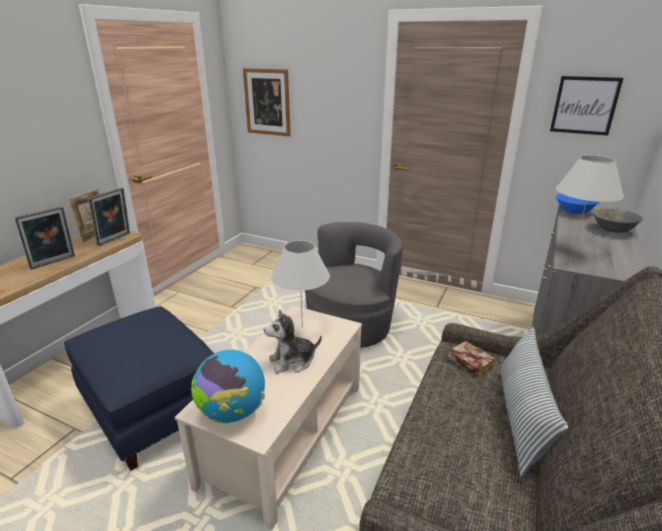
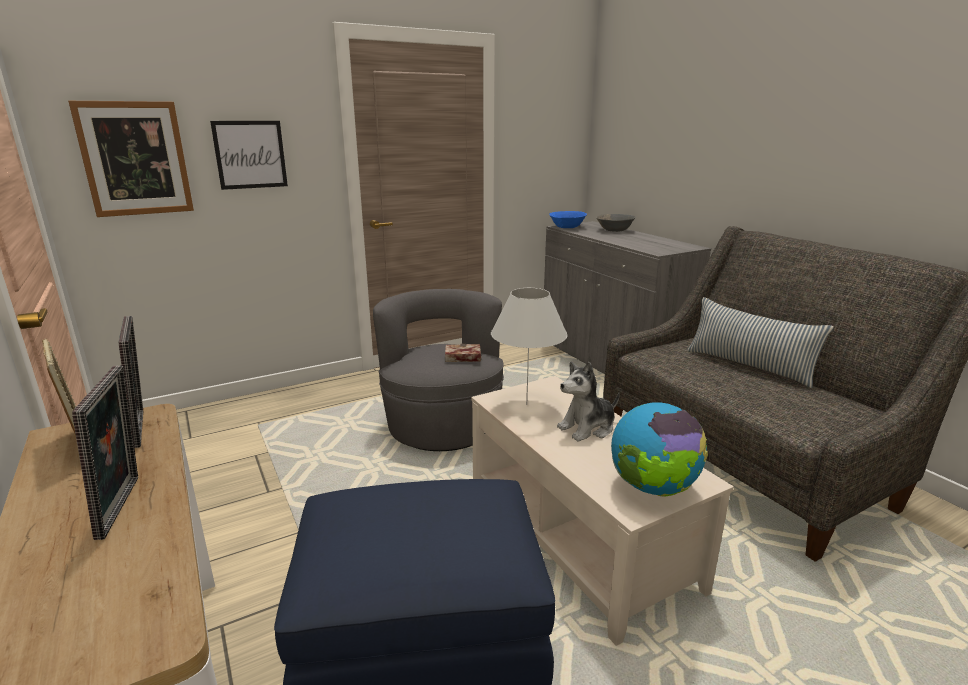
camera: 55 degrees left, 5 degrees down
(292, 361) = (587, 428): plush toy -> plush toy turned 45 degrees clockwise
(468, 361) = (664, 356): book -> book (461, 357)
(573, 249) = (634, 245): white table lamp -> none
(584, 105) = (538, 131): picture -> picture (250, 154)

